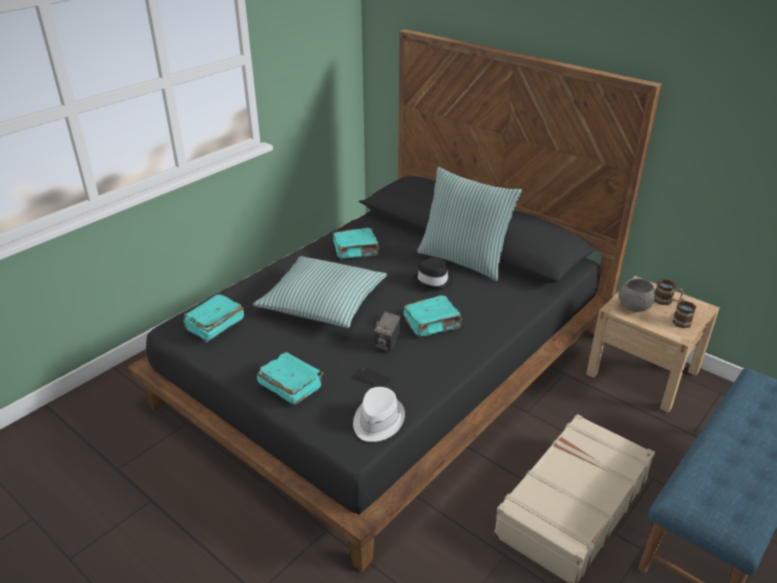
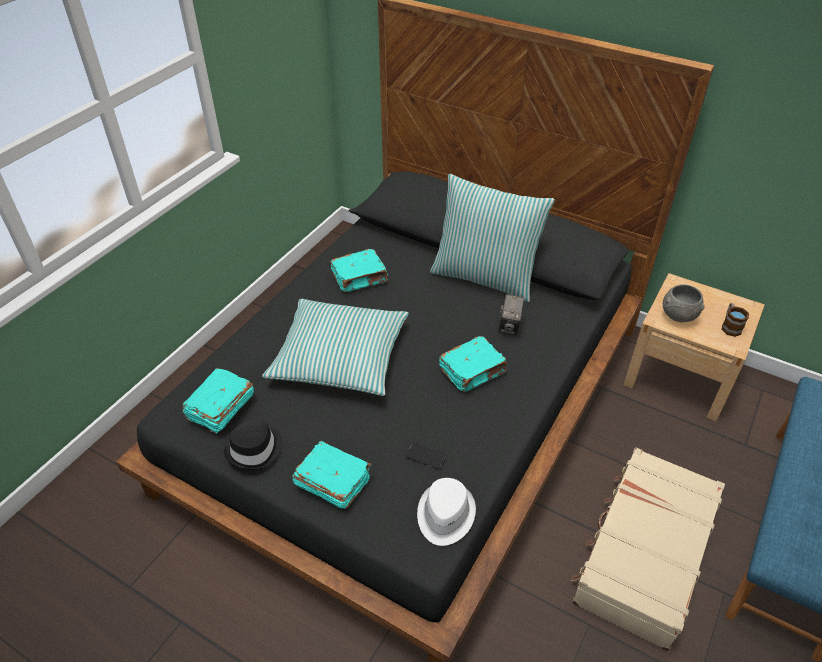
camera: 10 degrees left, 10 degrees up
(387, 343) = (429, 405): camera -> camera (509, 326)
(434, 280) = (459, 310): black hat -> black hat (255, 450)
(666, 301) = (709, 303): mug -> none

